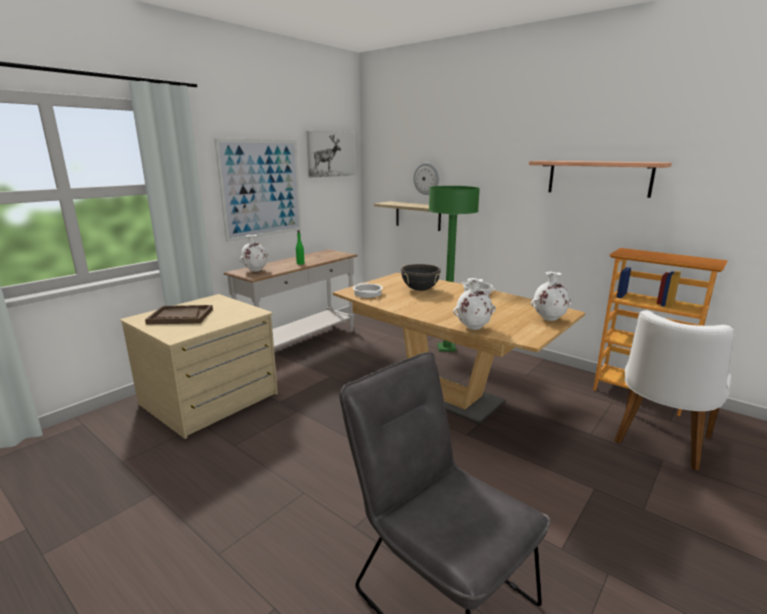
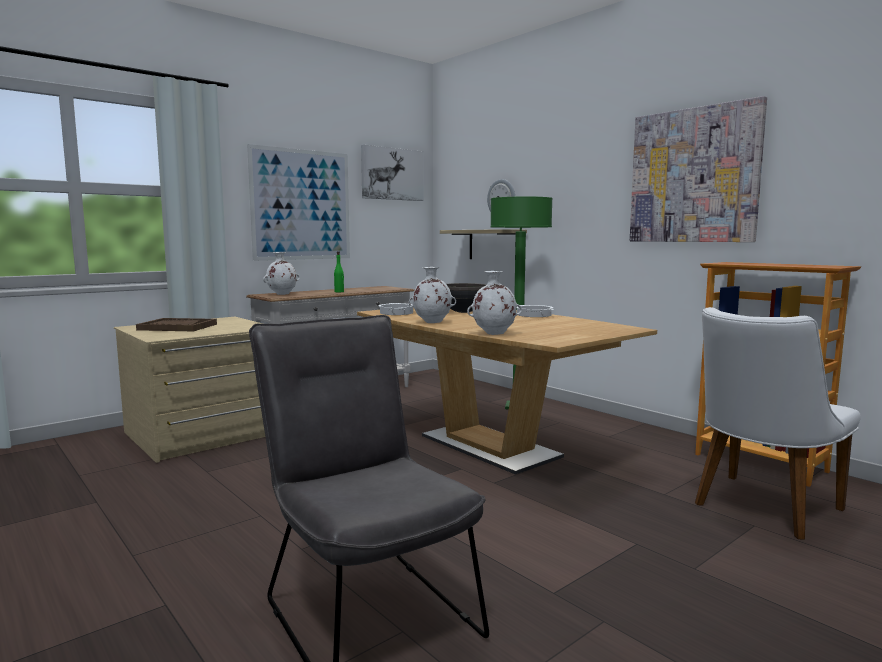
camera: 10 degrees right, 10 degrees down
(548, 319) = (600, 332): white vase -> white vase (432, 322)
(598, 178) = (694, 176): shelf -> picture

